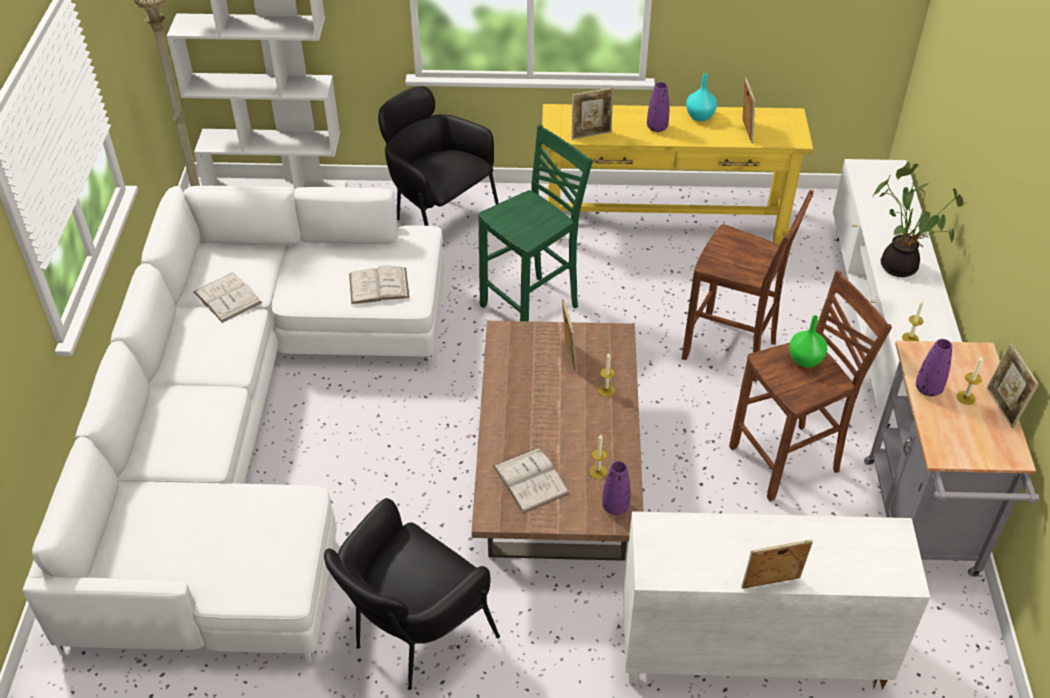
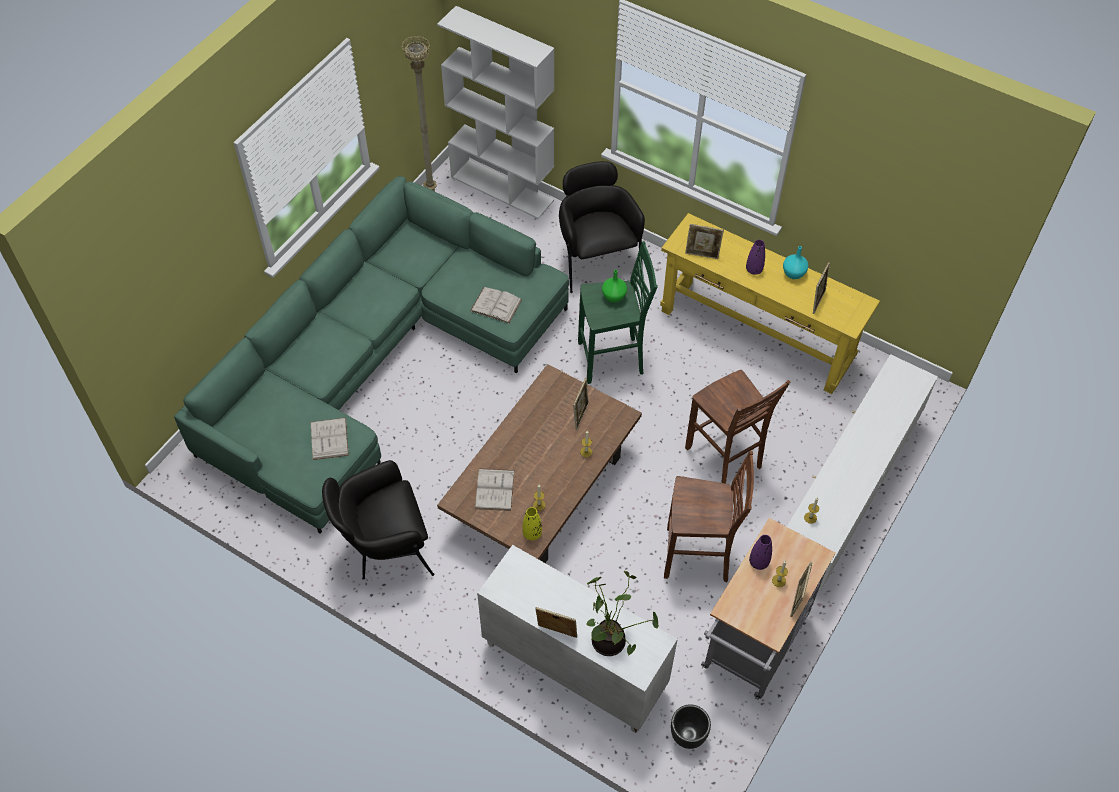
camera: 30 degrees right, 10 degrees up
(227, 297) = (398, 270): white book -> white book (329, 438)
(248, 428) = (377, 362): white sofa -> green sofa
(615, 507) = (532, 533): purple vase -> yellow vase
(805, 360) = (711, 499): green vase -> green vase (614, 297)
(901, 265) = (854, 459): potted plant -> potted plant (611, 641)
(938, 659) = (688, 735): none -> black planter

